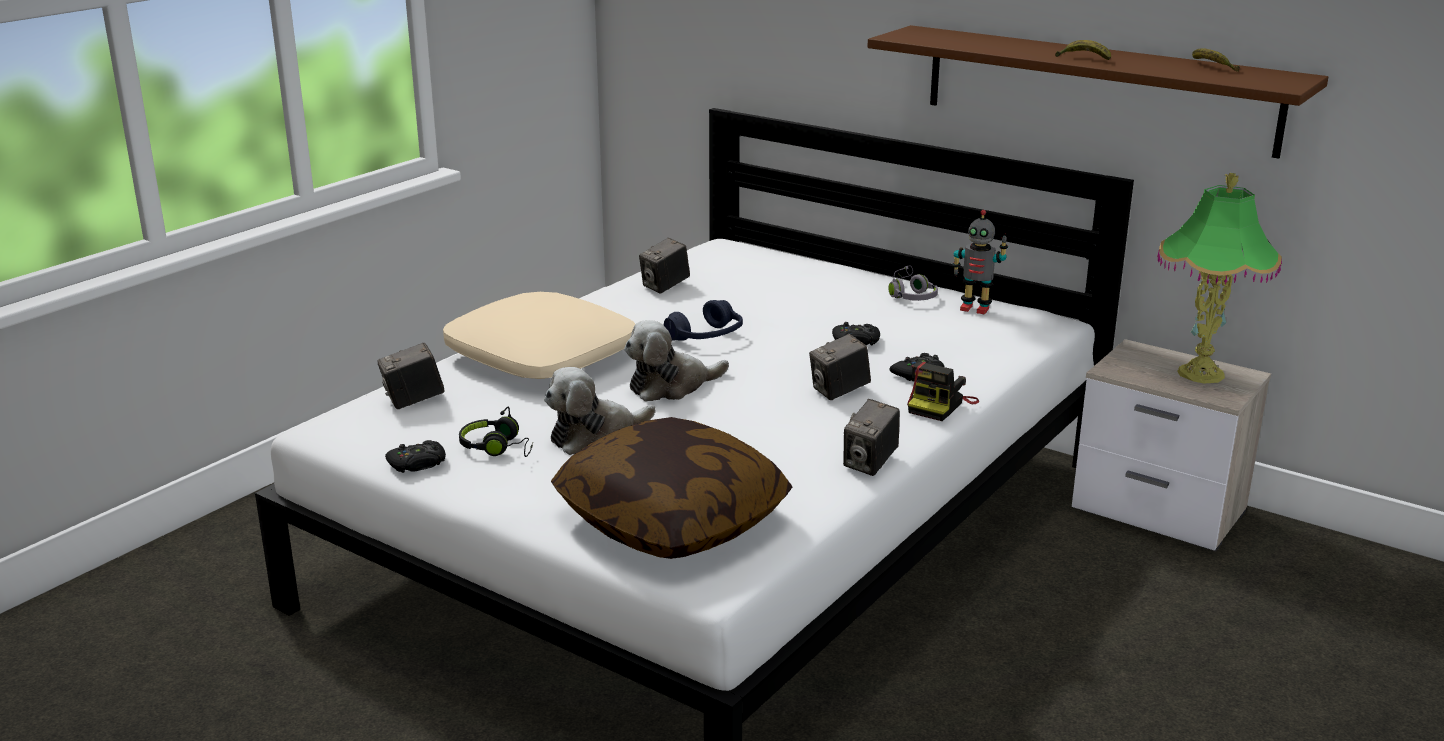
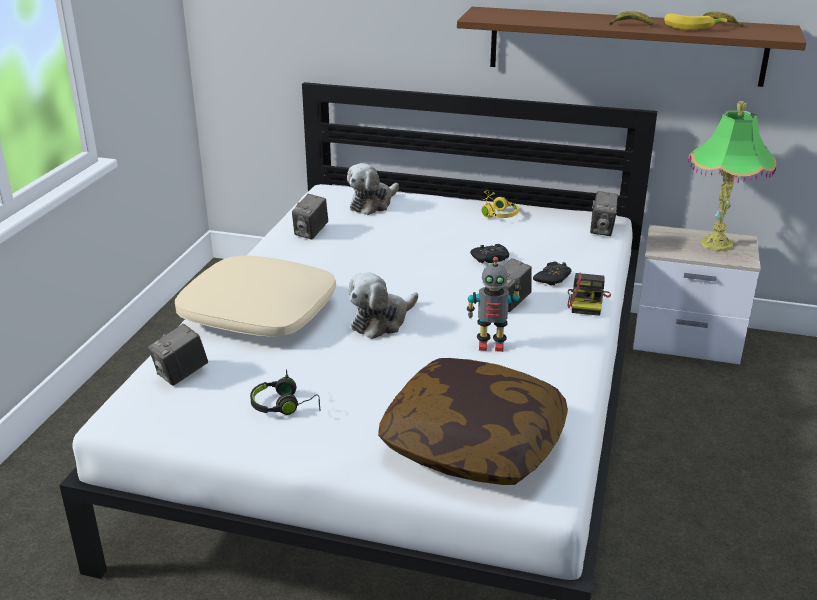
camera: 20 degrees left, 5 degrees up
(417, 464) = (228, 436): black game controller -> none
(595, 436) = (356, 378): plush toy -> plush toy (372, 204)
(706, 337) = (377, 273): blue headphones -> none
(870, 464) = (578, 362): camera -> camera (602, 230)
(911, 295) = (496, 213): grey headphones -> yellow headphones
(975, 308) = (548, 217): toy robot -> toy robot (491, 345)
(1164, 66) = (691, 27): none -> banana

